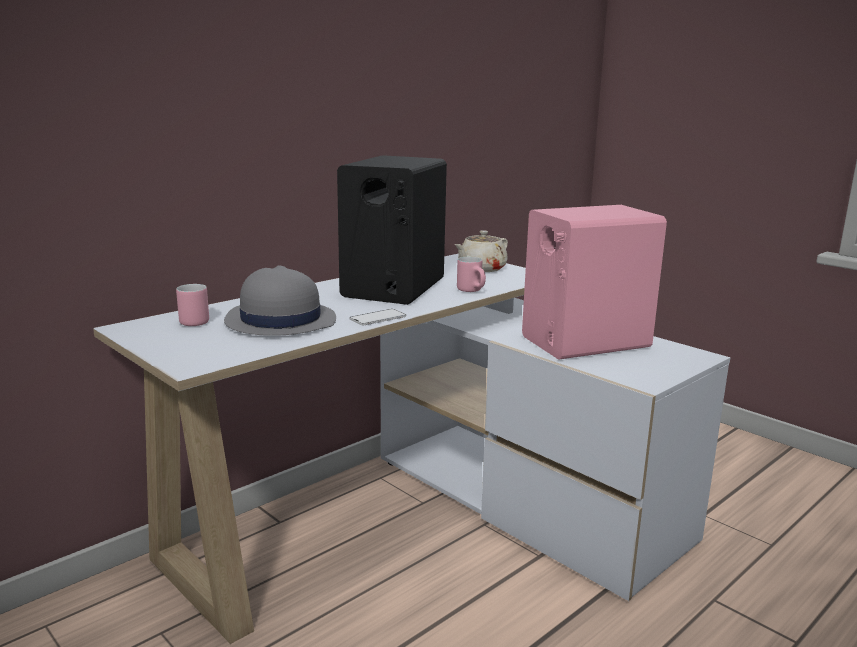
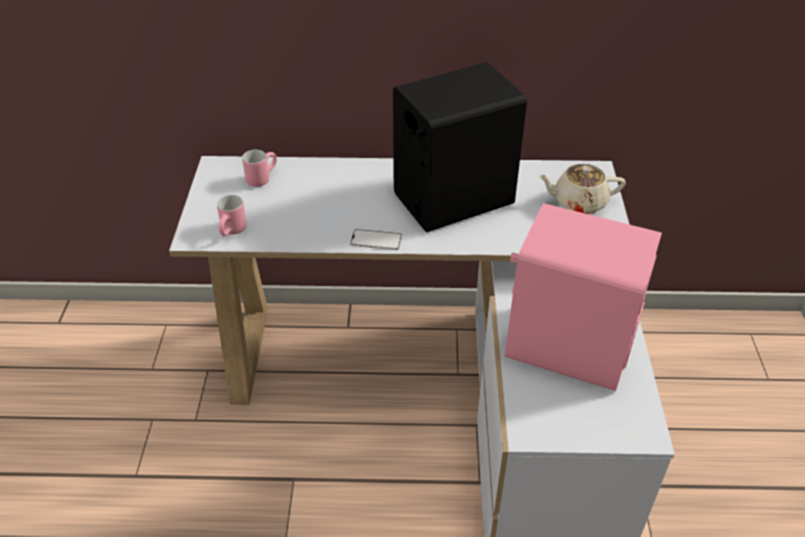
camera: 45 degrees right, 25 degrees up
(279, 321) = (309, 207): grey hat -> none
(473, 291) = (510, 238): pink mug -> pink mug (233, 232)

